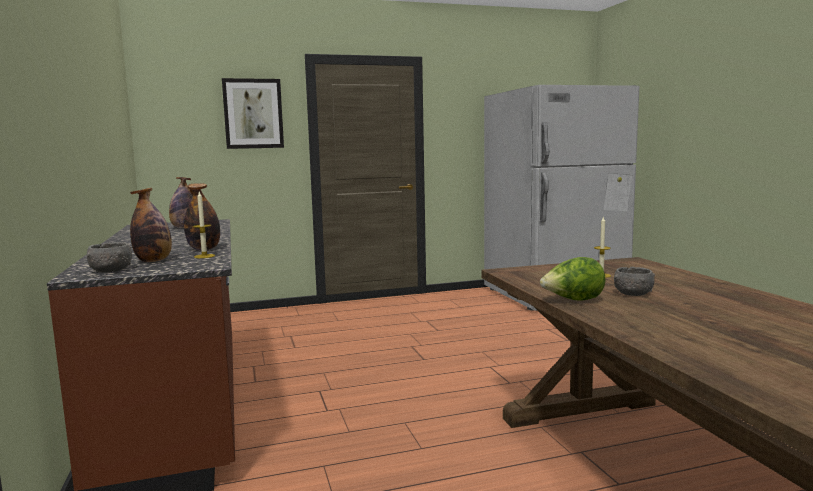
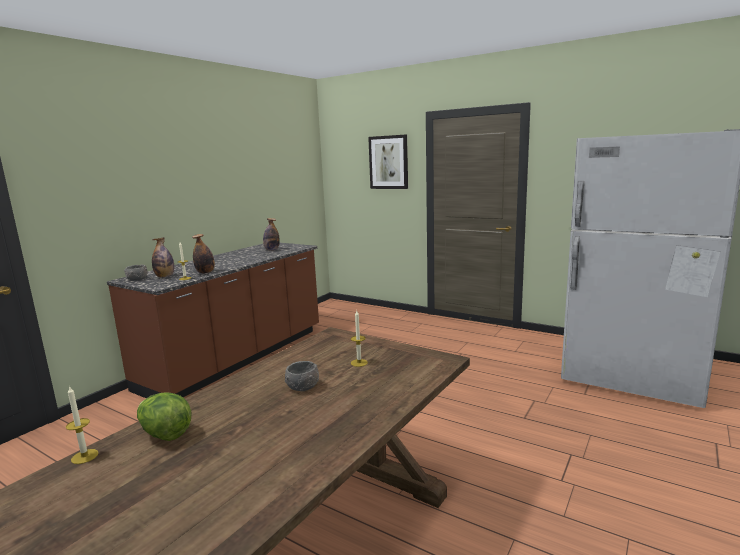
camera: 50 degrees right, 5 degrees up
(573, 301) = (256, 374): lettuce -> lettuce (165, 434)
(717, 375) = (84, 456): none -> candle

